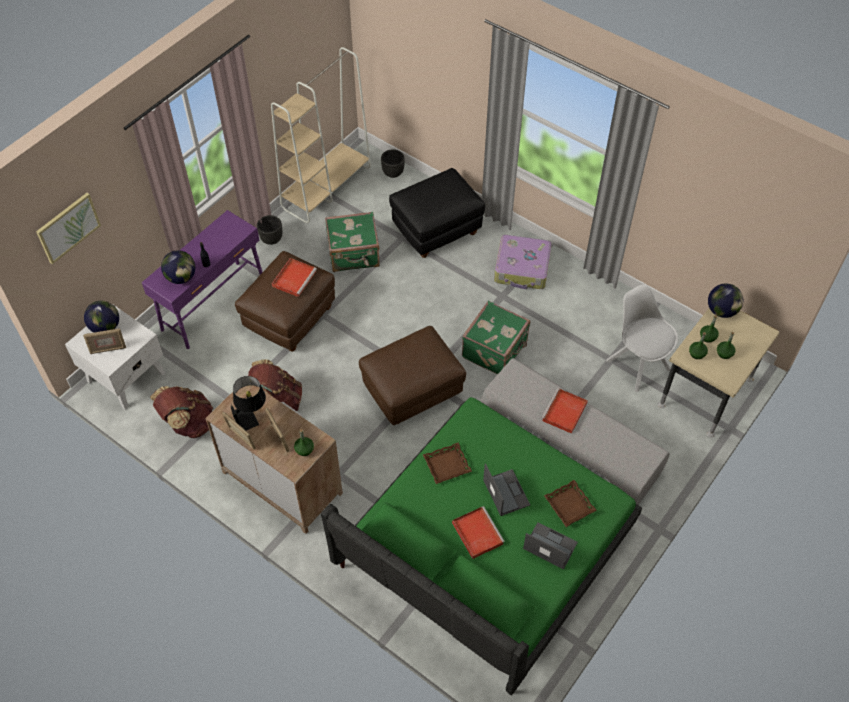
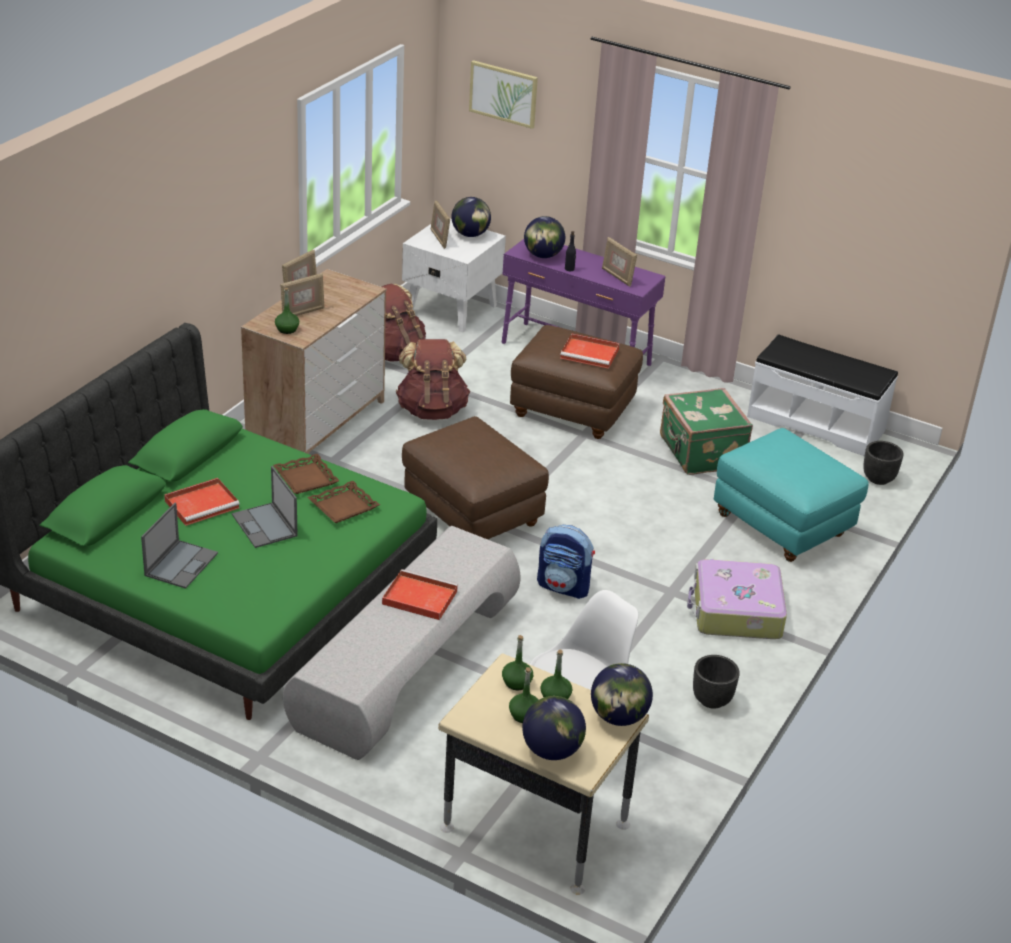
camera: 80 degrees right, 20 degrees down
(224, 237) = (617, 277): none -> picture frame
(251, 415) = (333, 294): black table lamp -> none
(272, 239) = (701, 387): black planter -> black planter (712, 700)
(327, 188) = (816, 423): beige clothes rack -> white bench
(437, 228) = (783, 524): black ottoman -> turquoise ottoman
(495, 350) = (564, 587): green suitcase -> backpack
(505, 492) = (265, 526): laptop -> laptop turned 90 degrees clockwise
(570, 505) = (244, 580): brown tray -> brown tray (343, 507)
(751, 344) = (551, 751): none -> globe

